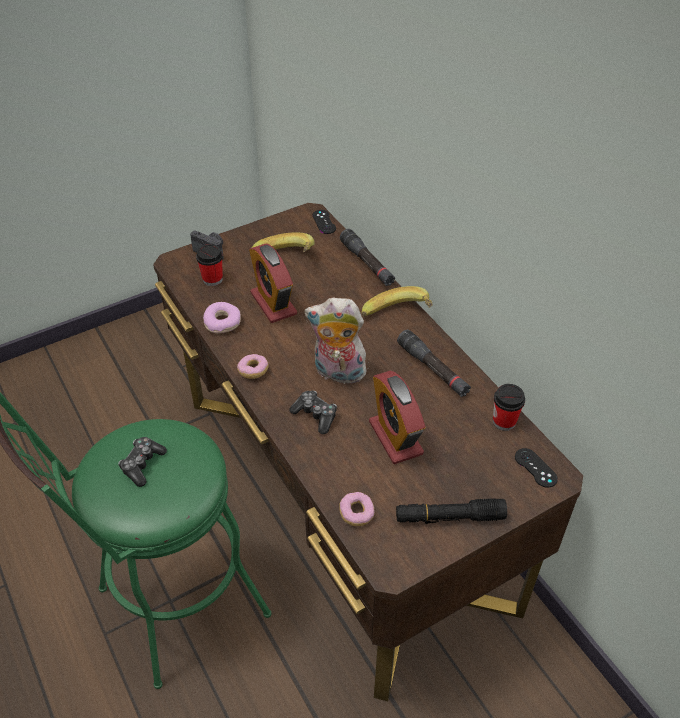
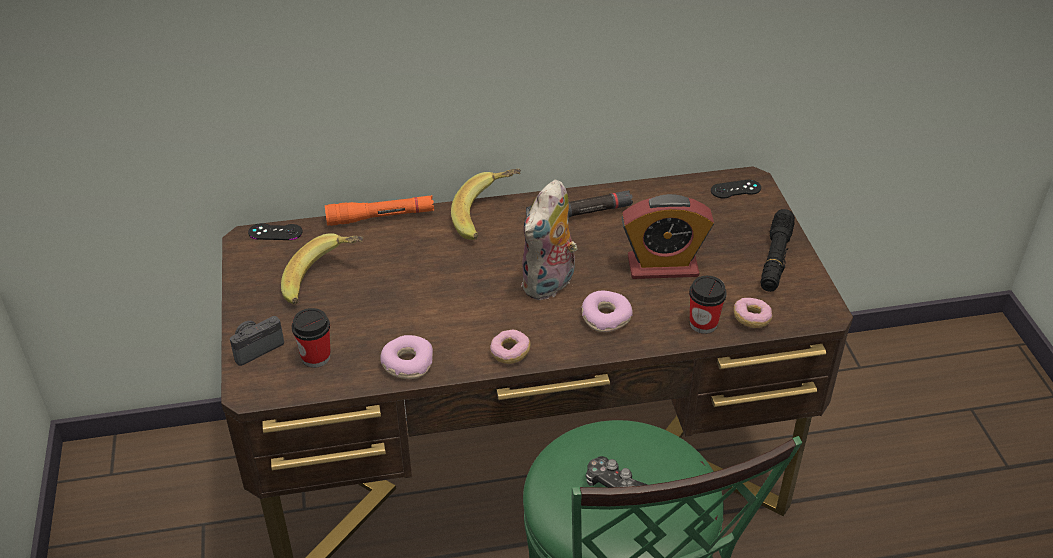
camera: 70 degrees left, 5 degrees down
(273, 303) = (401, 310): alarm clock -> none
(315, 415) = (606, 317): game controller -> donut
(367, 263) = (380, 217): black flashlight -> orange flashlight
(504, 421) = (672, 190): cup -> cup (703, 324)

